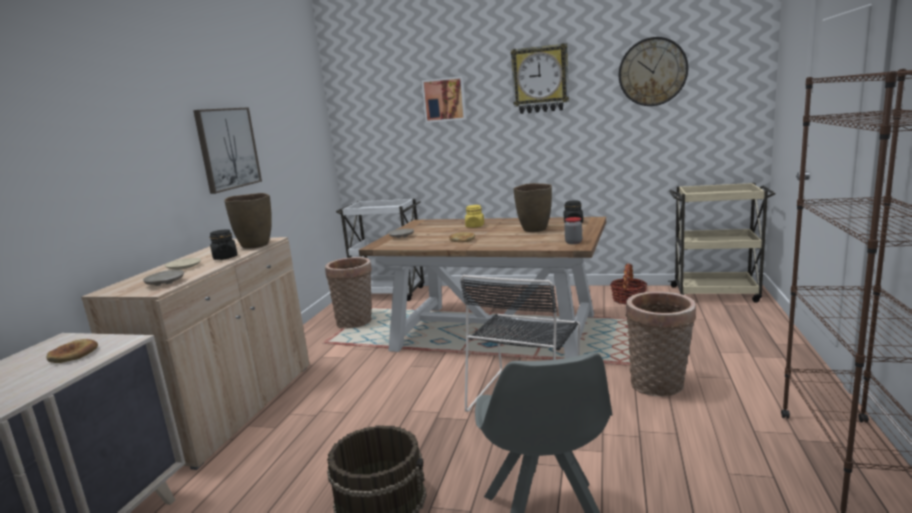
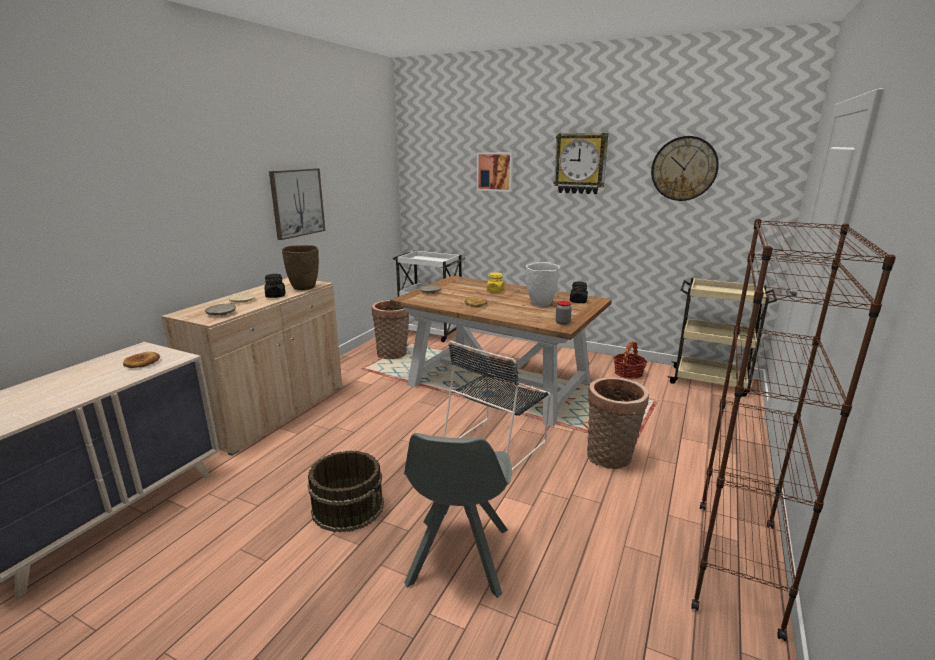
camera: 10 degrees right, 5 degrees up
(535, 229) = (541, 303): brown vase -> white vase

